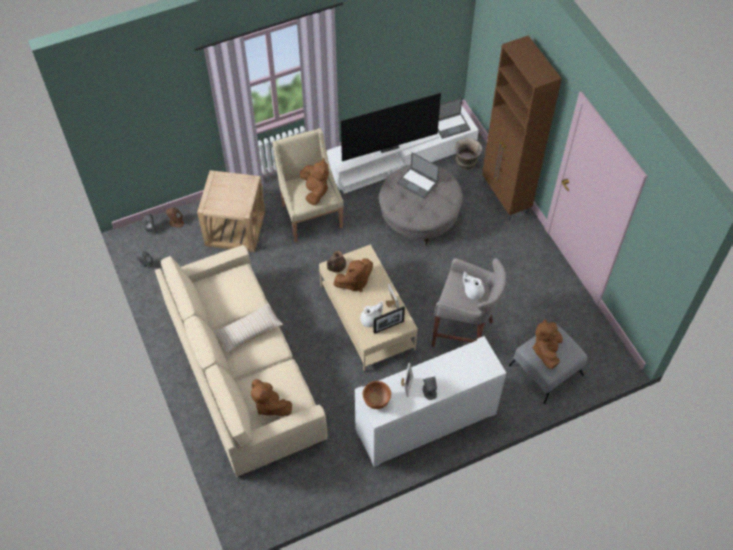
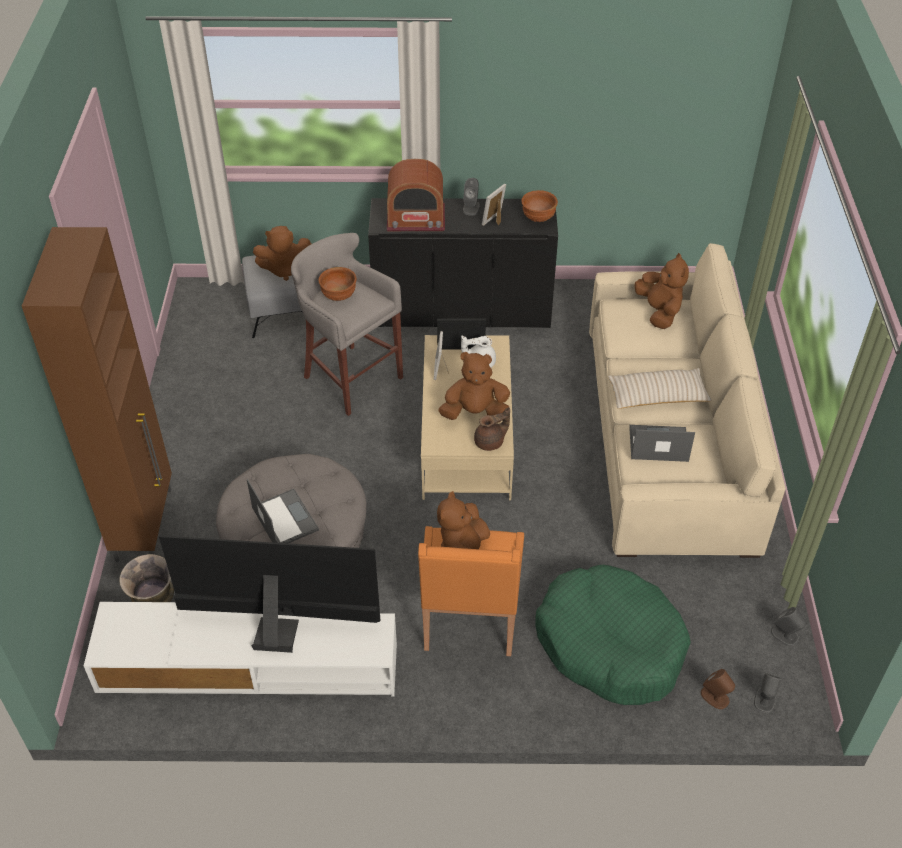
camera: 155 degrees left, 10 degrees down
(235, 228) = (610, 644): beige side table -> green dog bed
(310, 214) = (470, 619): beige armchair -> orange armchair
(426, 422) = (462, 310): white cabinet -> black cabinet
(451, 125) = (137, 628): laptop -> laptop (657, 444)
(462, 364) = (416, 218): none -> radio
(473, 292) = (338, 296): white teapot -> brown bowl
(546, 350) = (285, 269): brown plush toy -> brown plush toy turned 45 degrees clockwise

